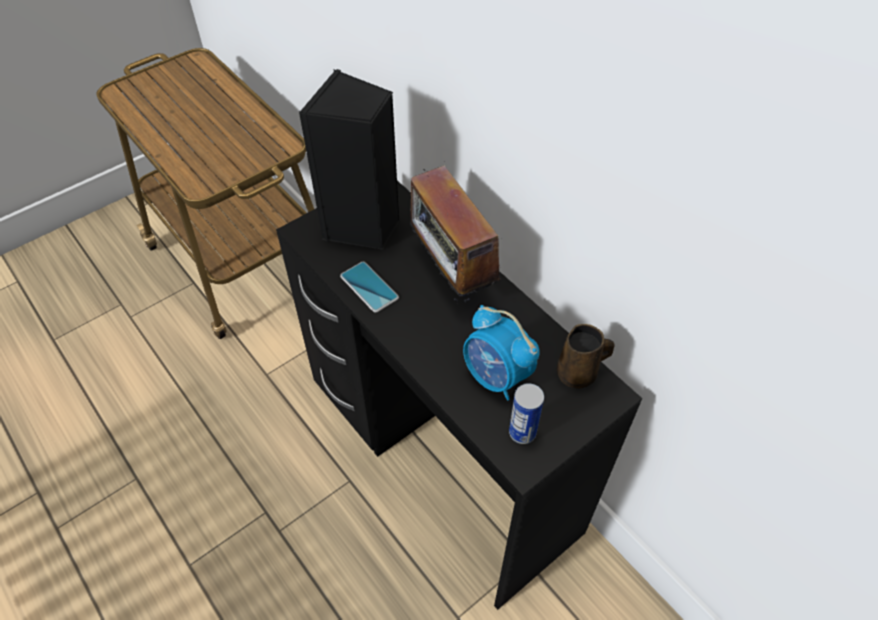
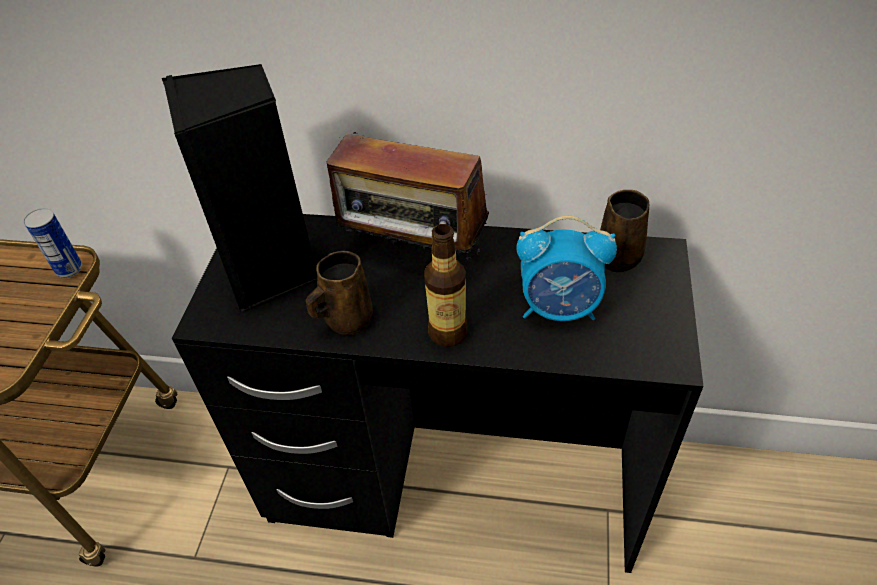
camera: 40 degrees left, 5 degrees down
(369, 287) = (346, 320): phone -> brown mug
(414, 339) = (448, 333): none -> bottle
(522, 432) = (638, 336): can -> can (69, 269)

